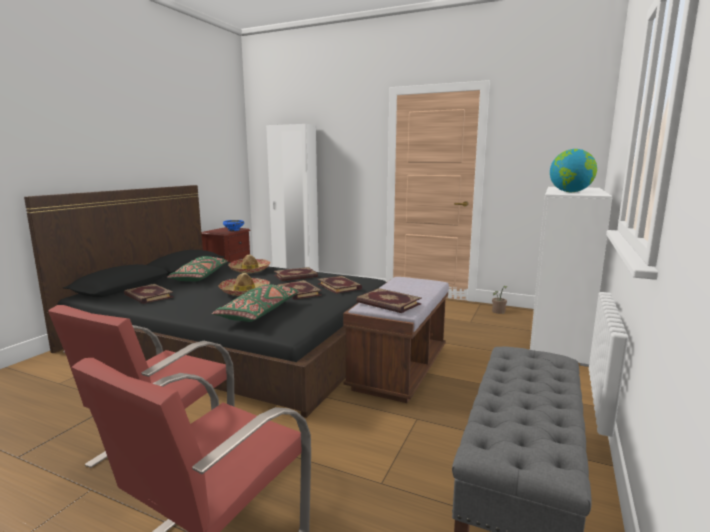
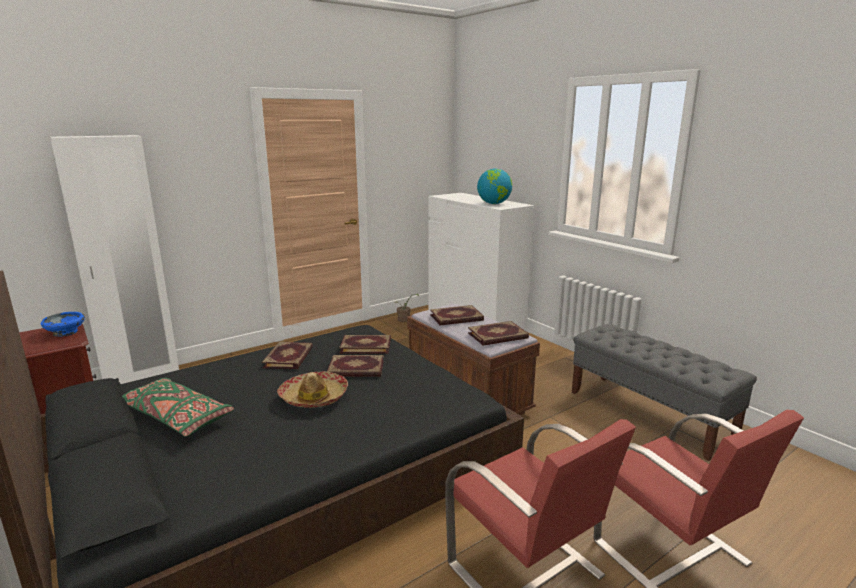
camera: 60 degrees left, 5 degrees up
(148, 296) = (220, 472): book -> book (456, 318)
(249, 270) = (207, 378): hat -> none
(260, 312) = (406, 401): green pillow -> none

